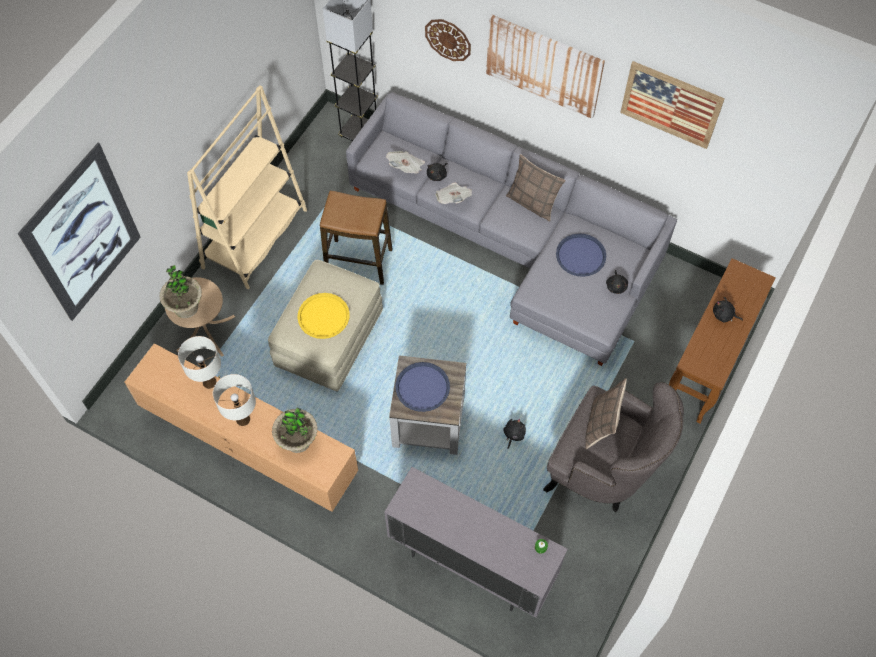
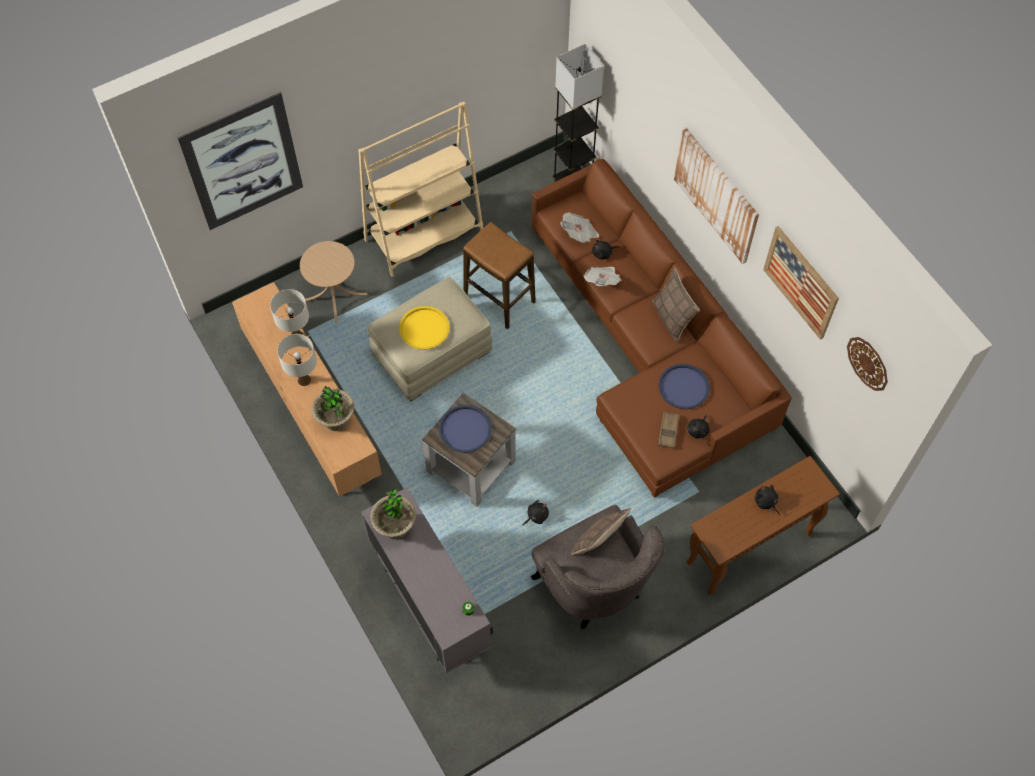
camera: 30 degrees right, 0 degrees up
(186, 307) = (318, 265): potted plant -> potted plant (395, 527)
(448, 39) = (653, 133): wall clock -> wall clock (868, 363)
(515, 240) = (650, 348): grey sofa -> brown sofa
(593, 300) = (668, 431): none -> brown tray

